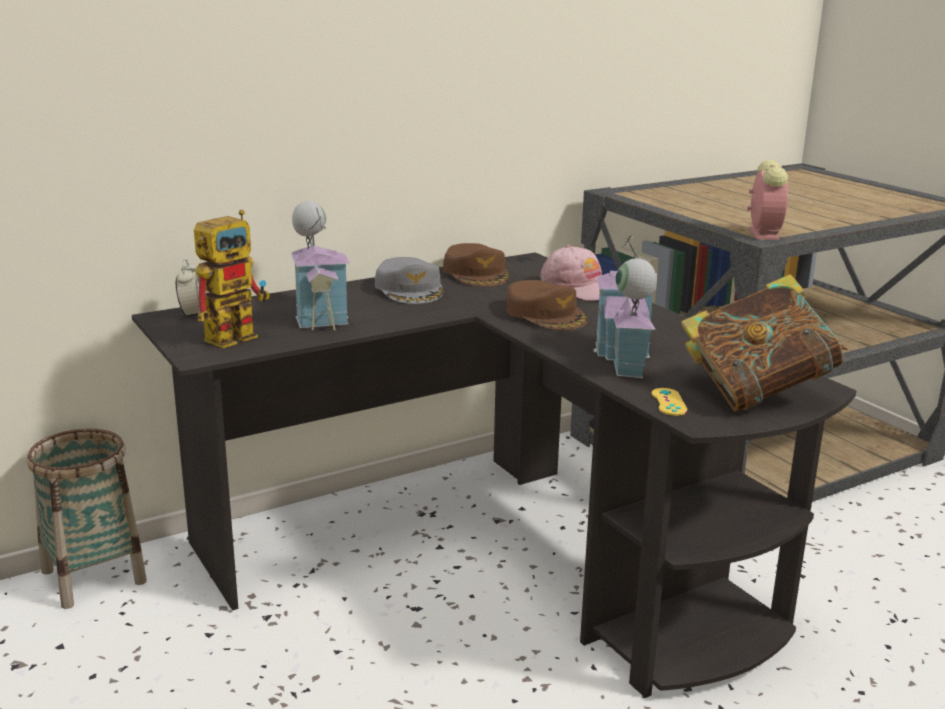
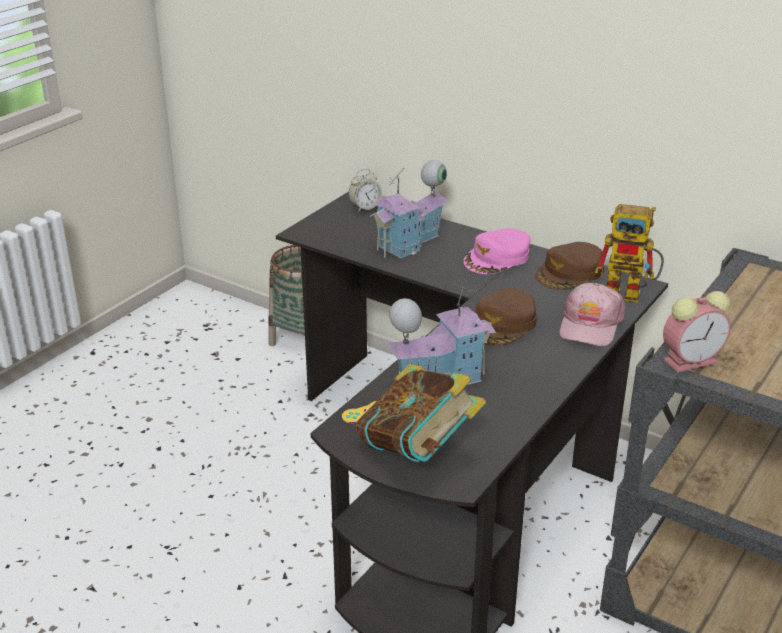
camera: 65 degrees right, 10 degrees up
(237, 335) = (345, 231): toy robot -> toy robot (631, 293)
(410, 289) = (497, 258): grey cap -> pink cap

